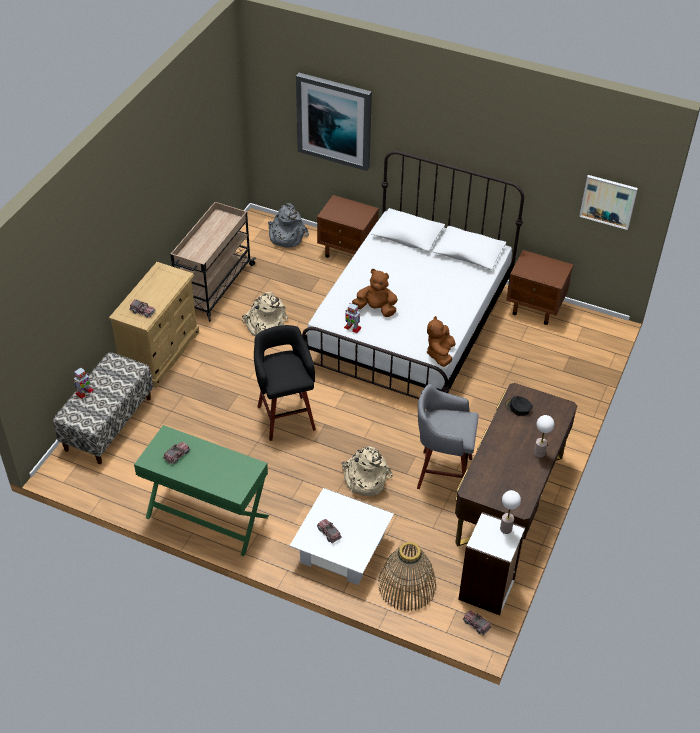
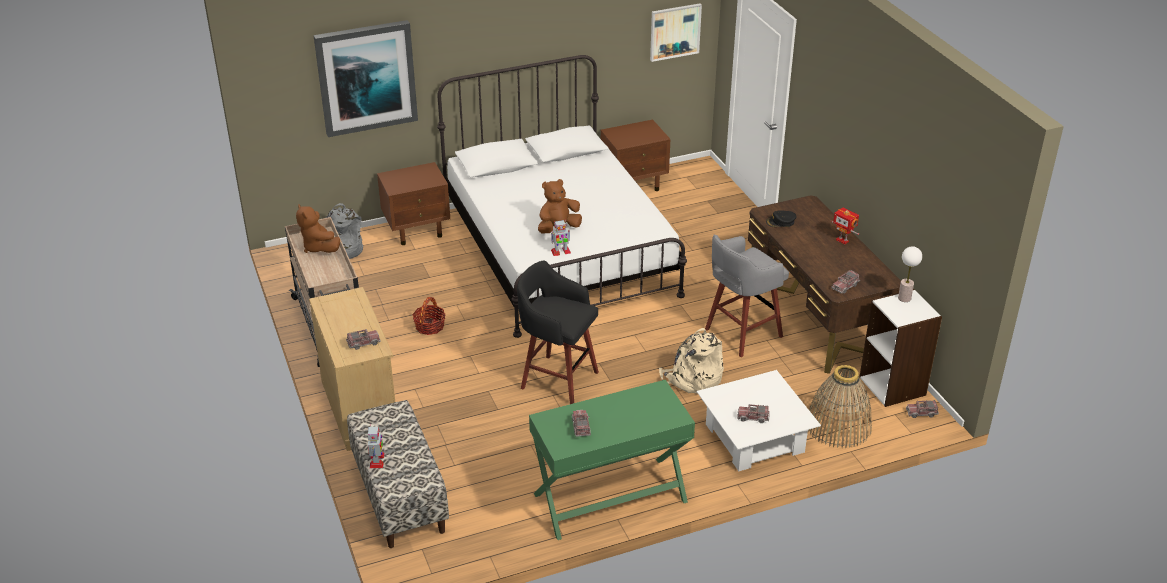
camera: 45 degrees left, 10 degrees down
(265, 326) = (429, 326): beige backpack -> basket
(440, 354) = (660, 228): brown plush toy -> brown plush toy (319, 247)
(483, 488) = (845, 286): none -> toy truck
(539, 453) = (842, 240): table lamp -> toy robot

